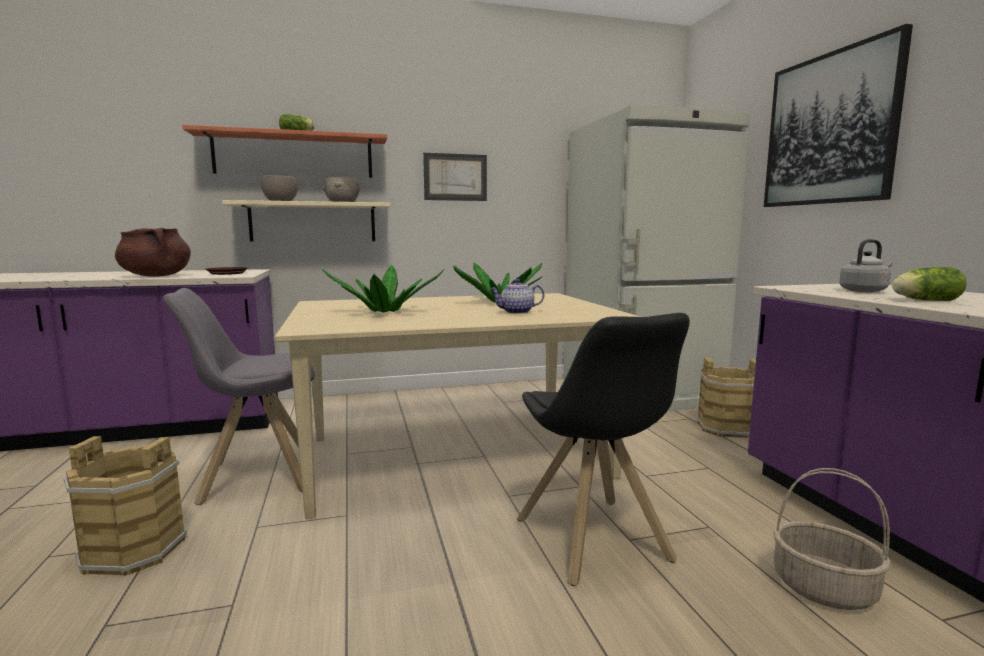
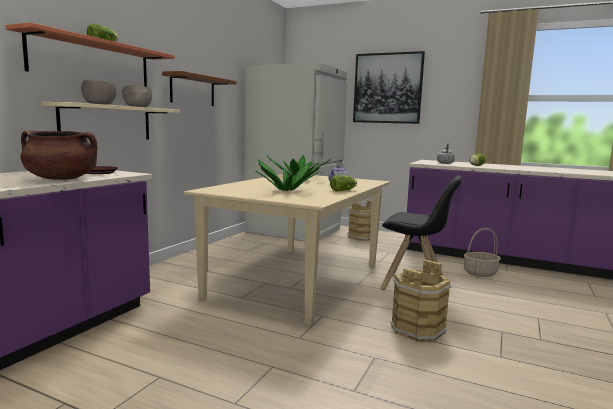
camera: 50 degrees left, 0 degrees up
(134, 549) = (272, 373): brown bucket -> brown bucket (417, 329)
(257, 477) = (227, 325): grey chair -> none
(455, 177) = (192, 90): picture -> brown shelf
(455, 321) = (344, 190): none -> lettuce

